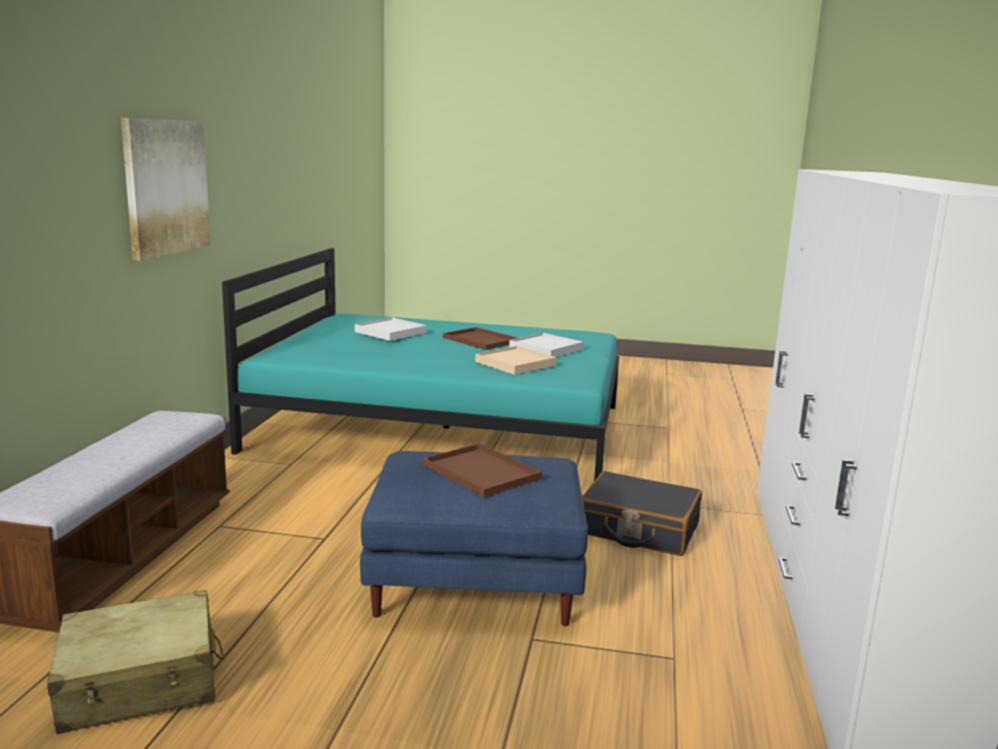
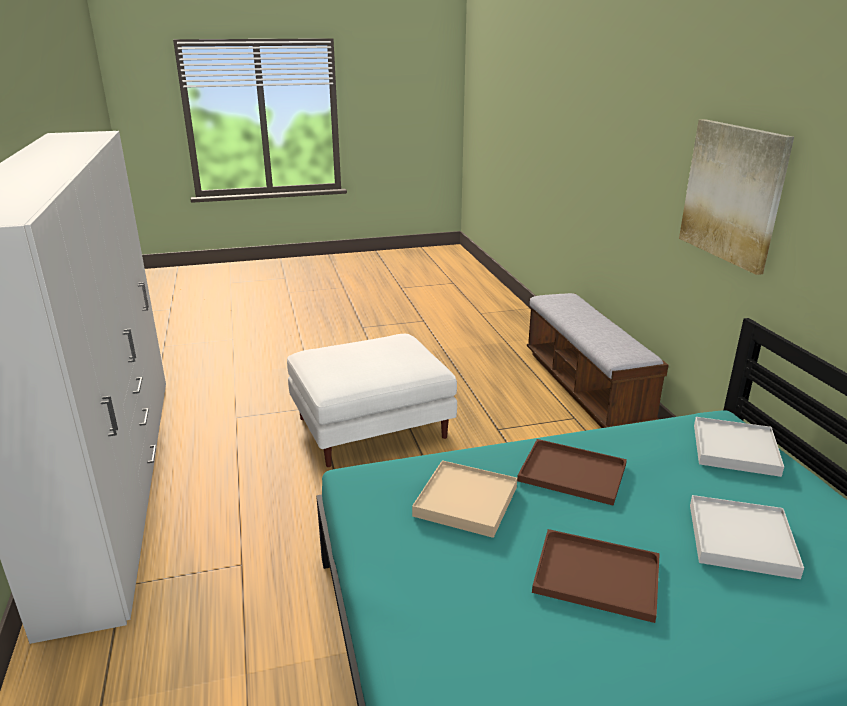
camera: 155 degrees right, 10 degrees up
(141, 682) = (469, 350): beige suitcase -> none
(478, 582) = (370, 428): blue ottoman -> white ottoman
(479, 471) = (370, 359): brown tray -> brown tray (574, 473)
(546, 349) = (469, 582): white tray -> white tray (734, 449)
(638, 529) = (270, 514): black suitcase -> none

